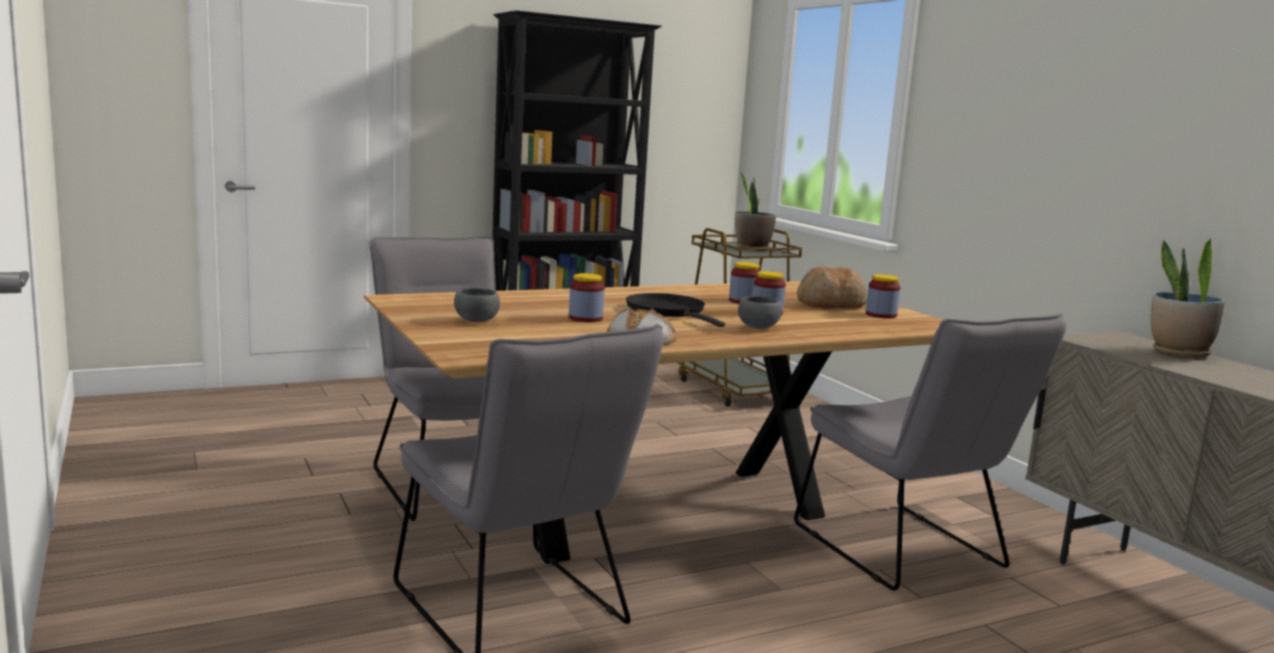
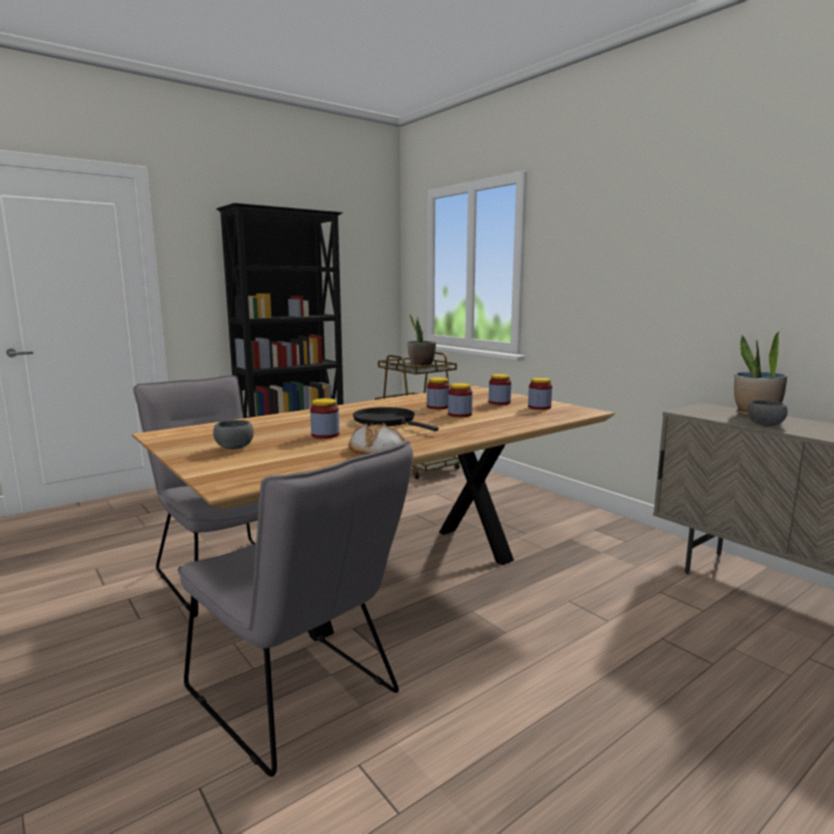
camera: 10 degrees left, 0 degrees up
(758, 327) = (461, 427): grey bowl -> grey bowl (764, 424)
(830, 304) = (499, 402): bread -> jar
(906, 552) = (581, 582): grey chair -> none

